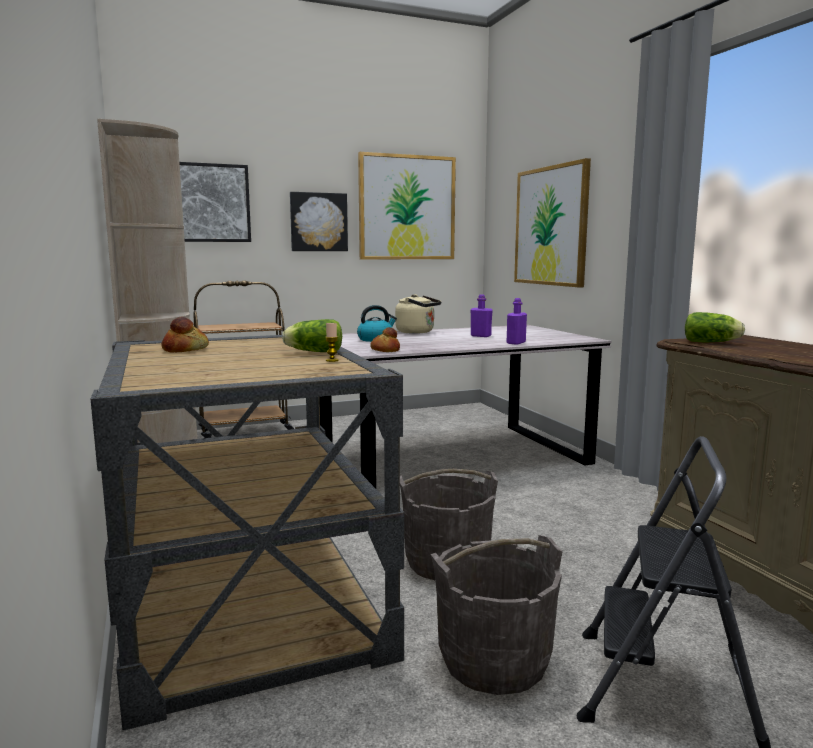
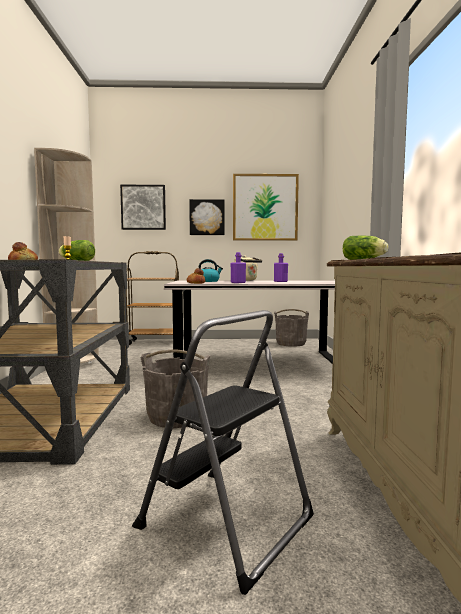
camera: 20 degrees right, 5 degrees down
(494, 660) = (128, 476): grey bucket -> grey bucket (291, 343)
(516, 343) = (292, 283): purple bottle -> purple bottle (238, 282)
(551, 226) = (345, 209): picture -> none

